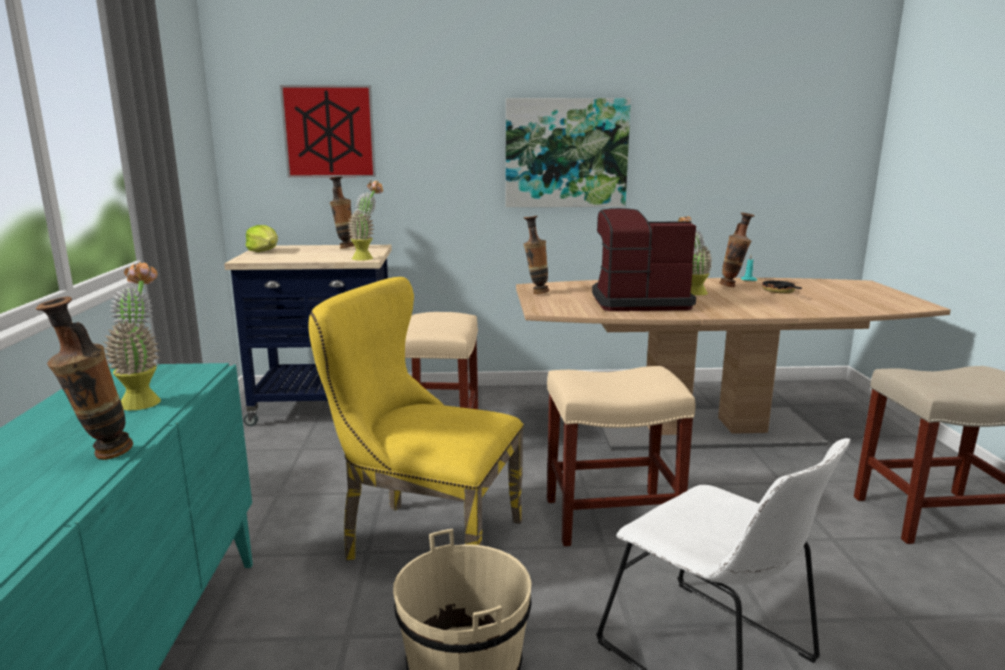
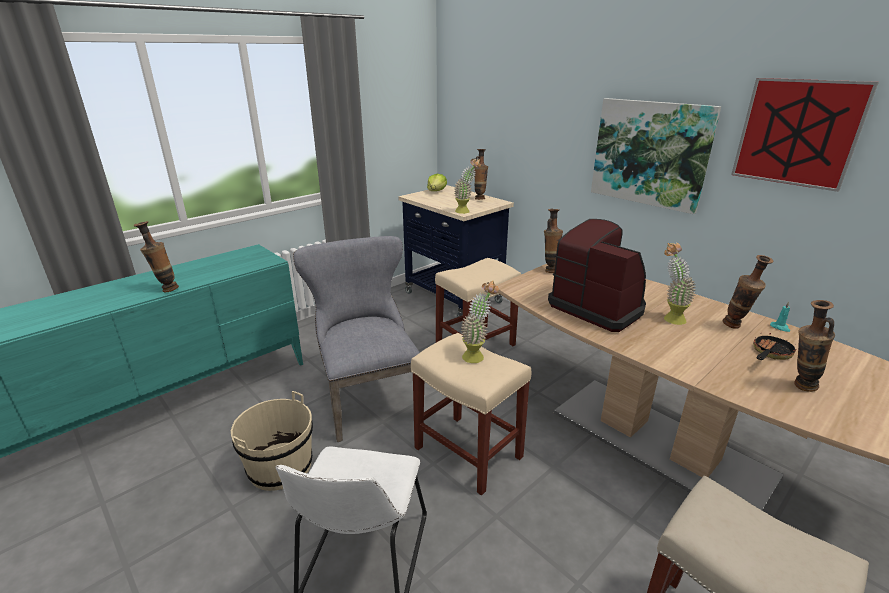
camera: 50 degrees right, 10 degrees up
(145, 399) = (227, 269): potted plant -> potted plant (477, 355)
(329, 132) = (490, 114): picture -> picture (797, 133)
(422, 540) = (368, 397): yellow chair -> grey chair
(829, 300) = (798, 386): none -> vase

